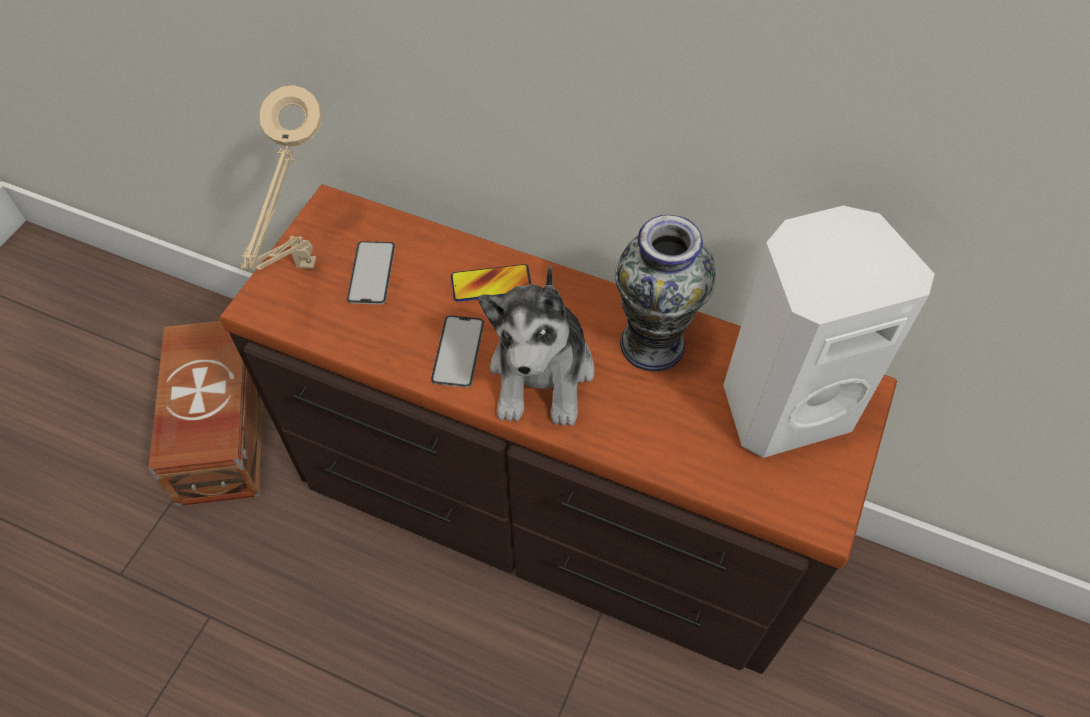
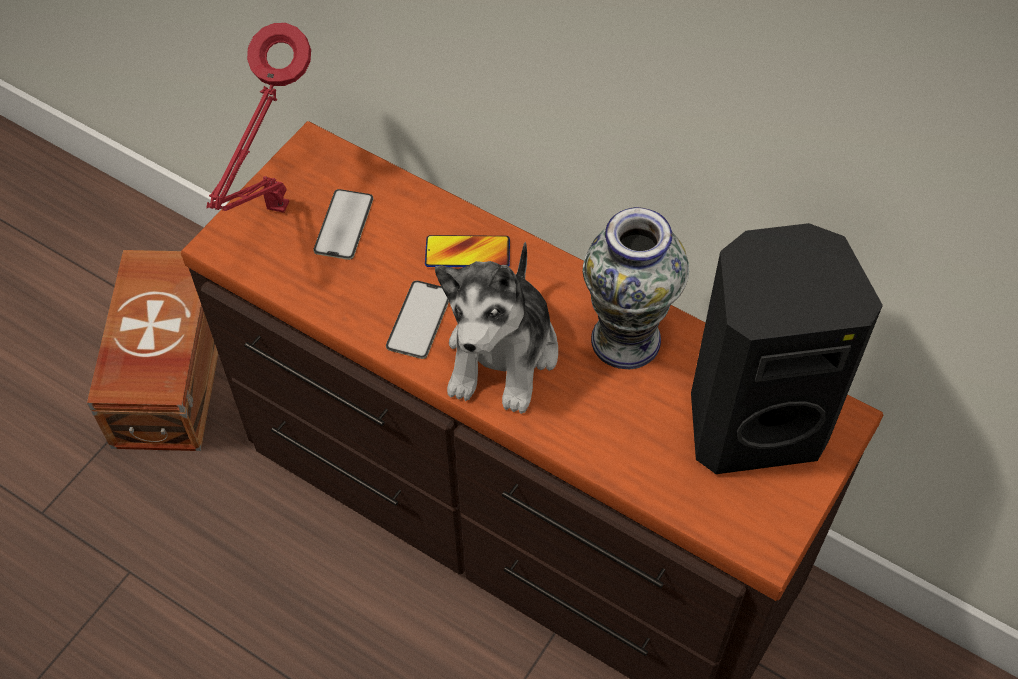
camera: 10 degrees right, 0 degrees up
(305, 269) = (276, 212): beige table lamp -> red table lamp
(784, 403) = (752, 421): white speaker -> black speaker

